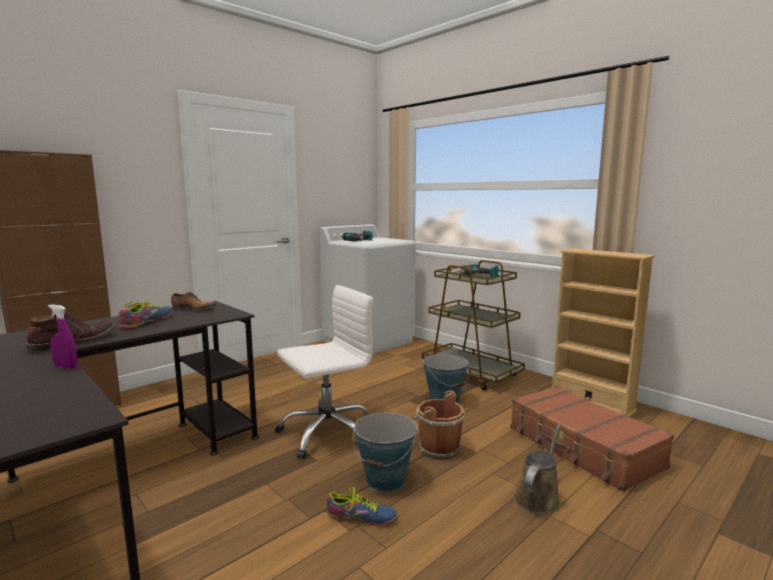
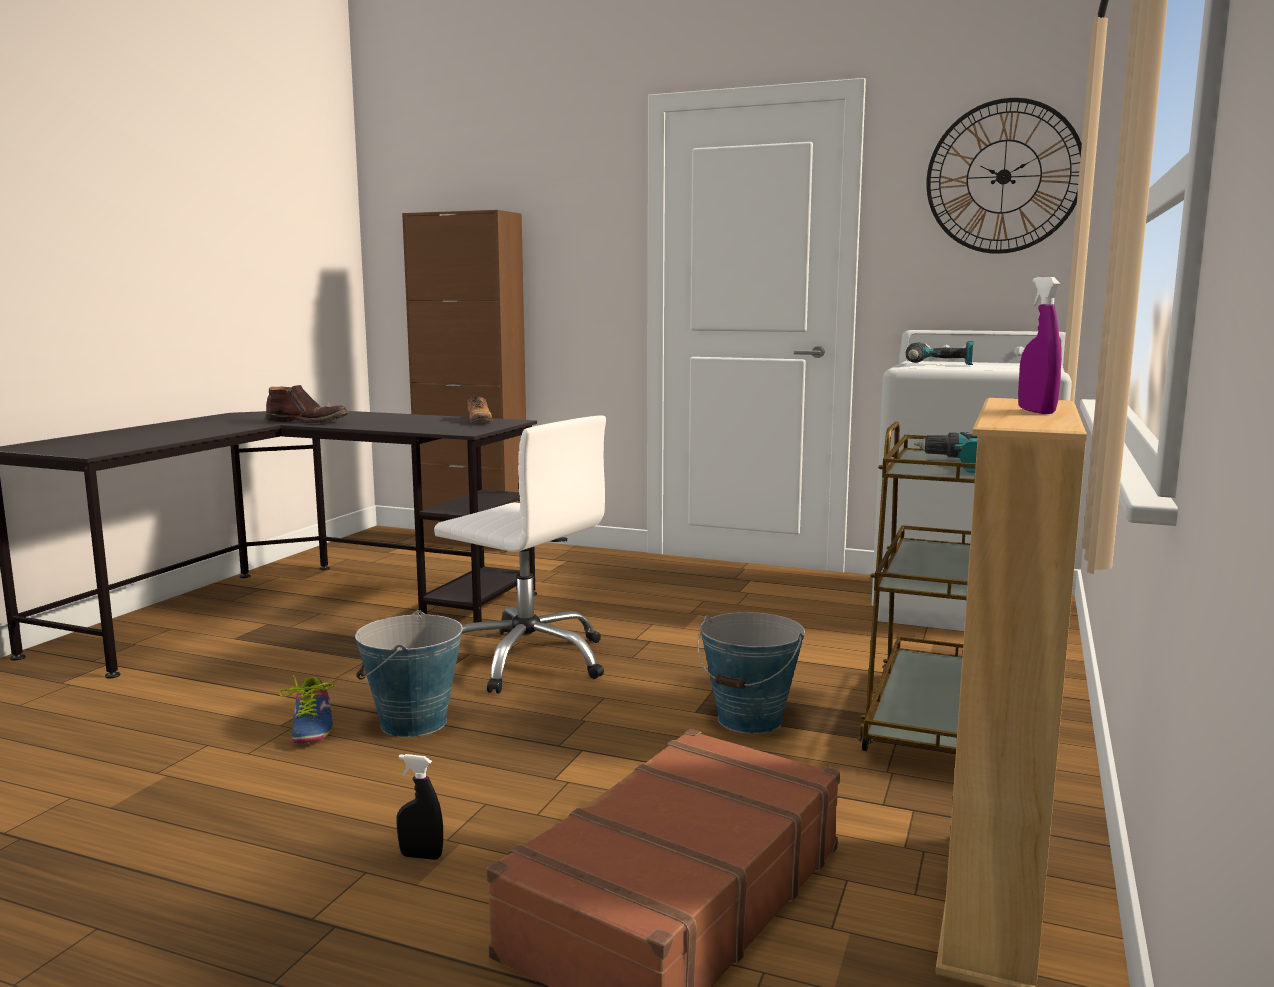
camera: 65 degrees right, 0 degrees up
(65, 367) = (226, 431): purple spray bottle -> purple spray bottle (1036, 411)
(147, 321) = (402, 421): shoe -> none
(346, 160) = (1003, 177): none -> wall clock
(437, 448) = (540, 743): brown bucket -> none
(538, 497) = (421, 856): brown watering can -> black spray bottle

